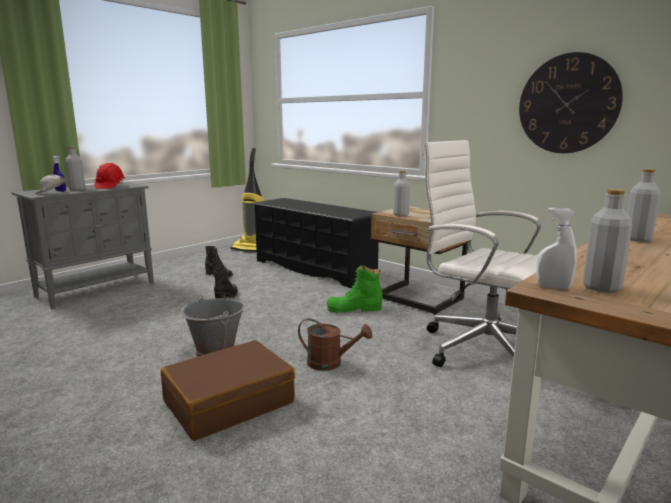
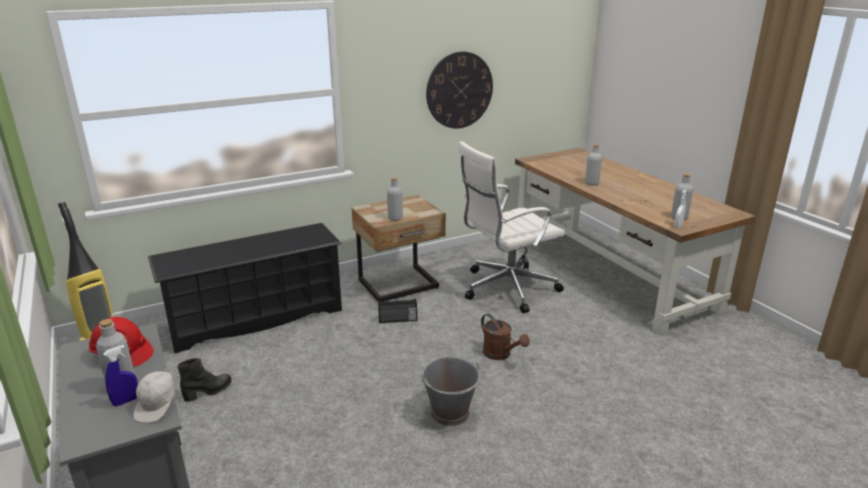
camera: 70 degrees left, 10 degrees up
(227, 297) = (301, 392): black boot -> none
(229, 402) = (543, 413): brown suitcase -> none
(331, 363) = (500, 354): brown watering can -> brown watering can turned 105 degrees clockwise
(354, 309) = (398, 320): green boot -> radio

